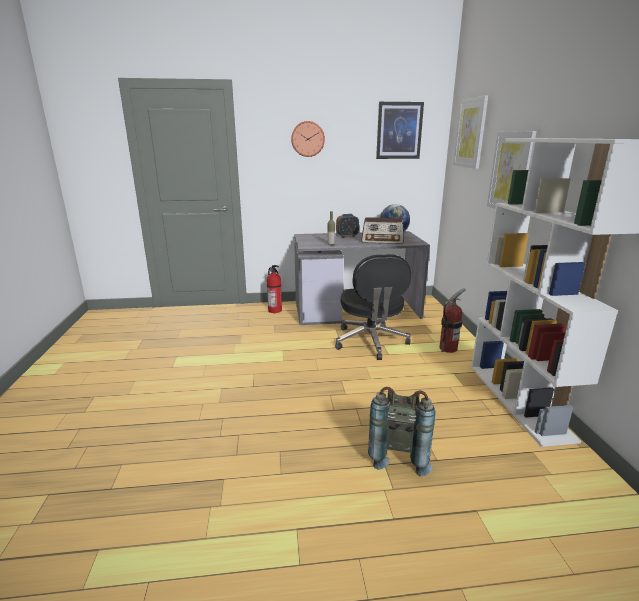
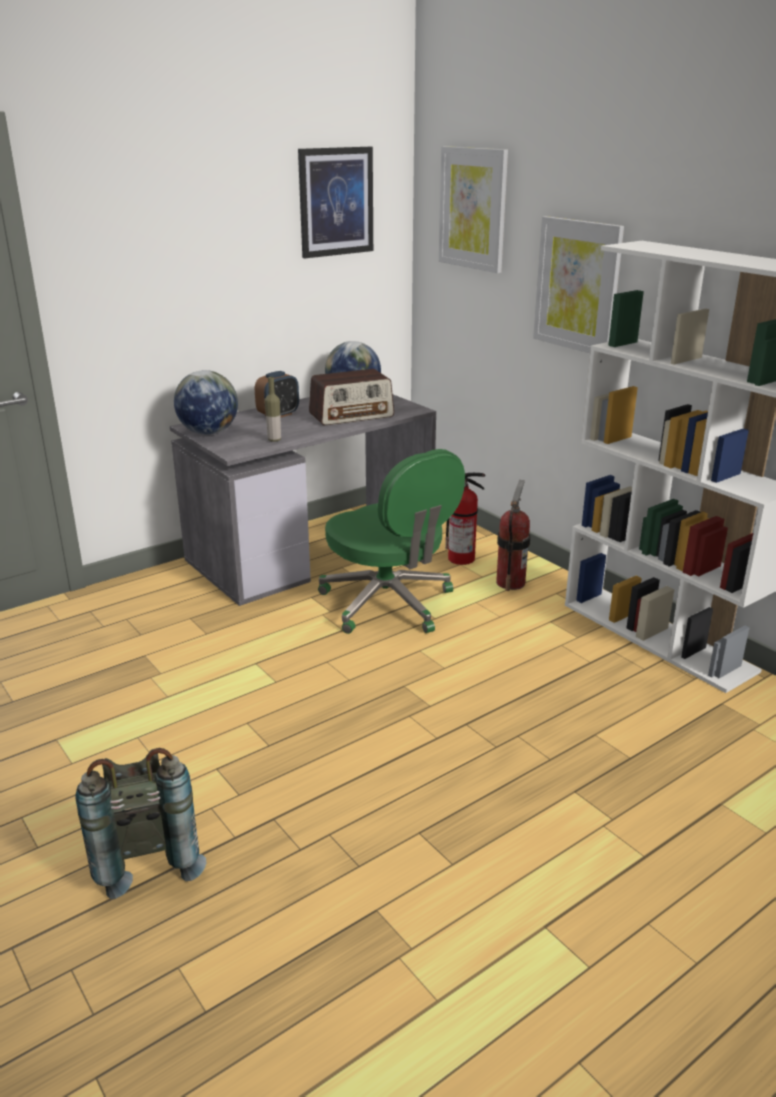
camera: 30 degrees left, 5 degrees up
(275, 310) = (162, 588): fire extinguisher -> fire extinguisher (462, 558)
(306, 238) = (208, 432): none -> globe
(307, 139) = (175, 230): wall clock -> none
(370, 342) = (389, 604): black office chair -> green office chair
(398, 453) = (578, 768): grey backpack -> grey backpack (146, 856)

